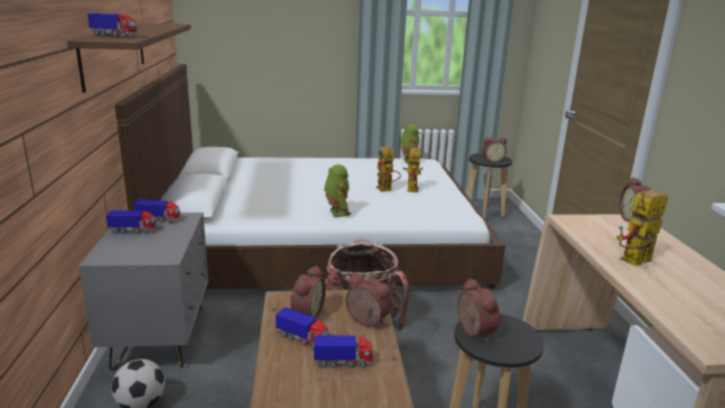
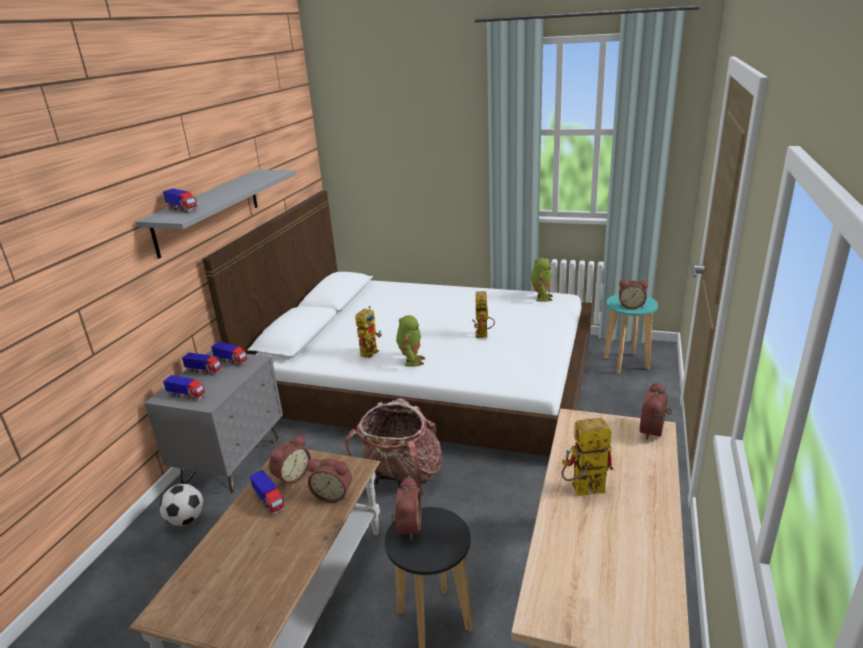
camera: 25 degrees right, 5 degrees up
(114, 53) = (208, 211): brown shelf -> grey shelf
(343, 362) = (282, 531): toy truck -> toy truck (187, 395)
(366, 322) = (333, 494): alarm clock -> alarm clock turned 135 degrees clockwise
(411, 188) = (512, 335): toy robot -> toy robot (370, 351)
(483, 214) = (626, 363): black stool -> turquoise stool

